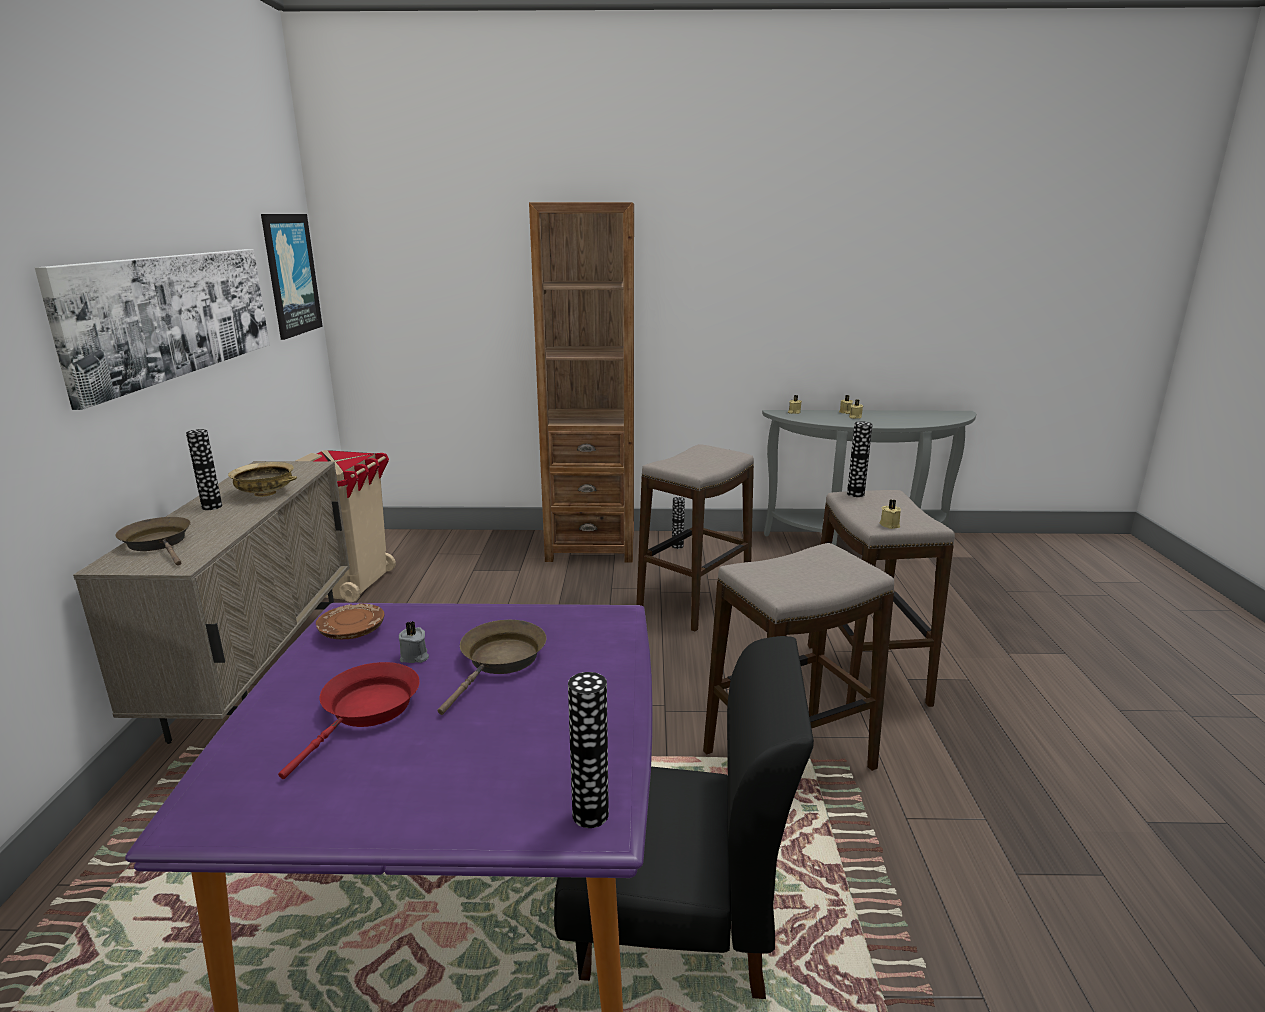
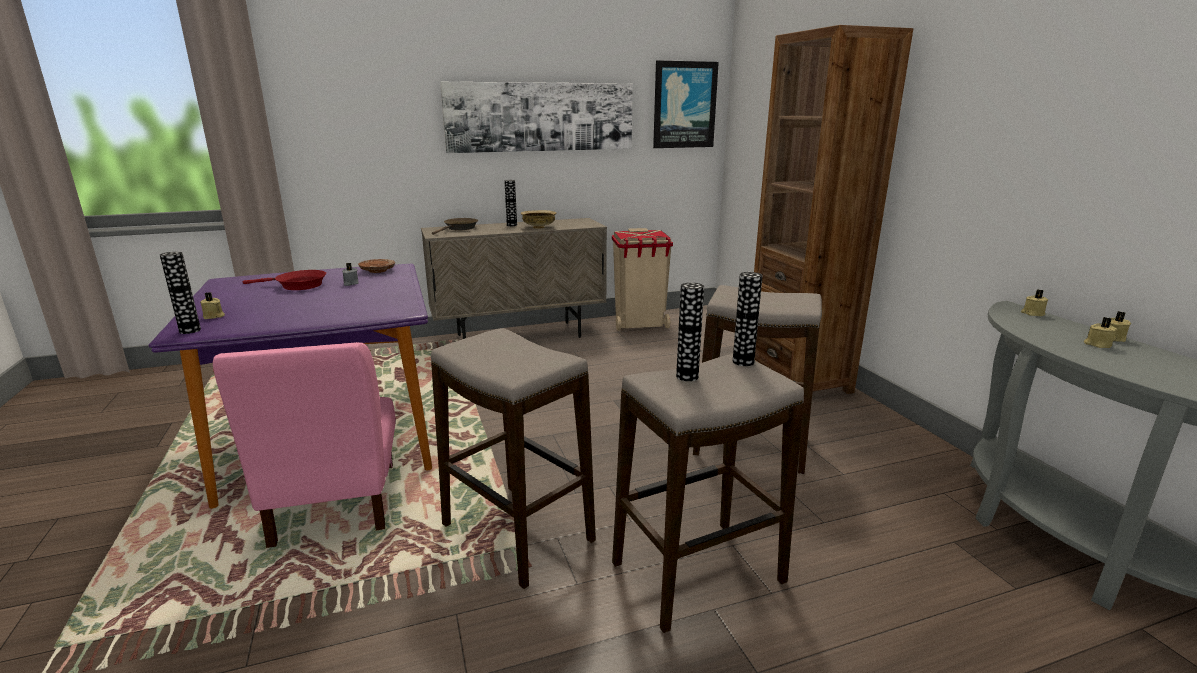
camera: 70 degrees right, 0 degrees up
(500, 661) = (344, 297): brown frying pan -> none
(676, 921) = (335, 504): black chair -> pink chair
(677, 546) = (860, 418): vase -> vase (687, 376)
(890, 525) = (656, 381): beige candle -> beige candle (214, 316)

